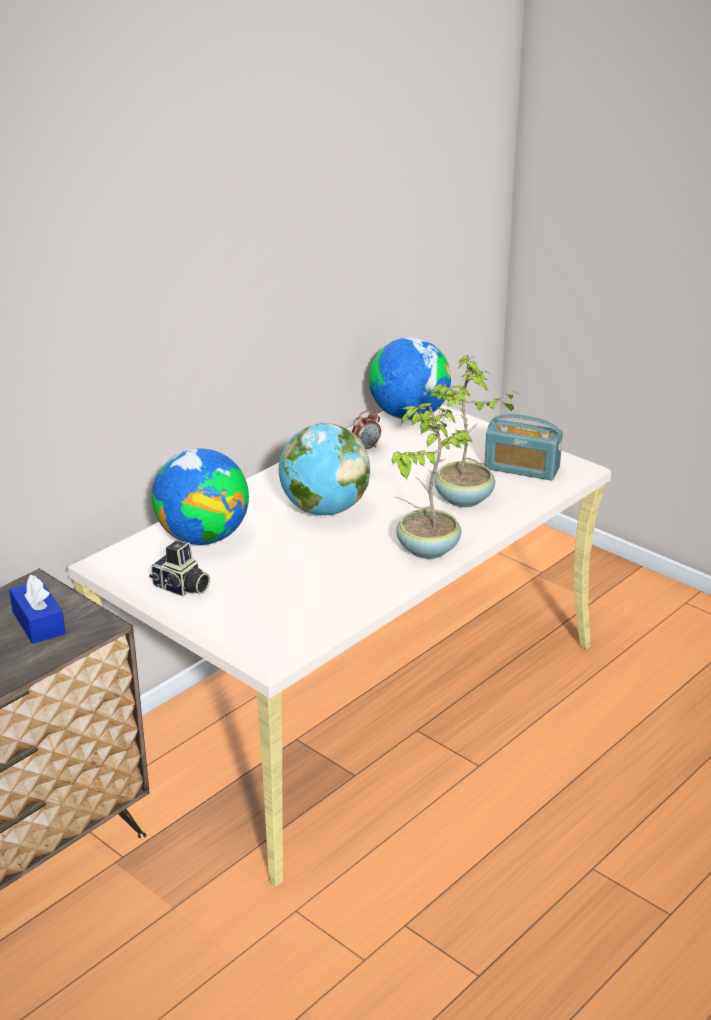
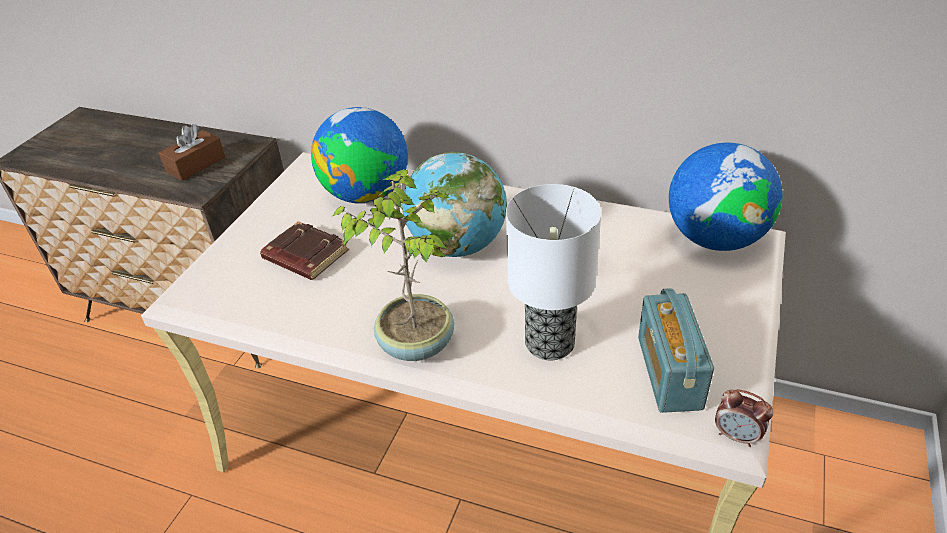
camera: 70 degrees right, 10 degrees up
(38, 623) = (196, 164): blue tissue box -> brown tissue box
(181, 588) = (276, 211): camera -> none
(270, 582) = (304, 256): none -> brown book
(366, 448) = (609, 232): alarm clock -> alarm clock (737, 436)
(464, 499) = (549, 342): potted plant -> table lamp

